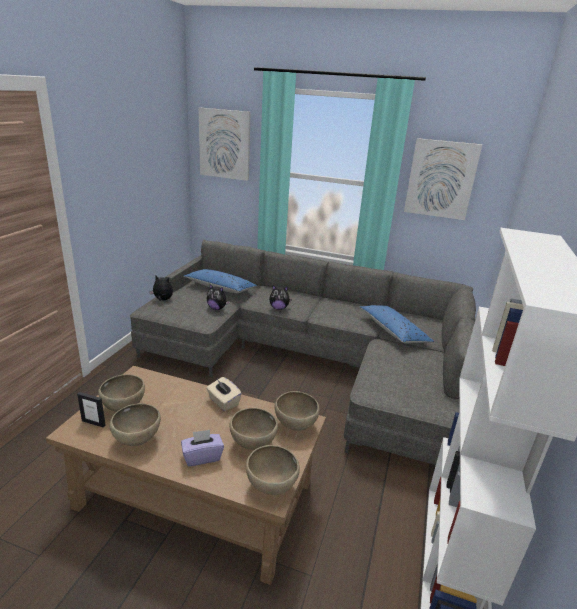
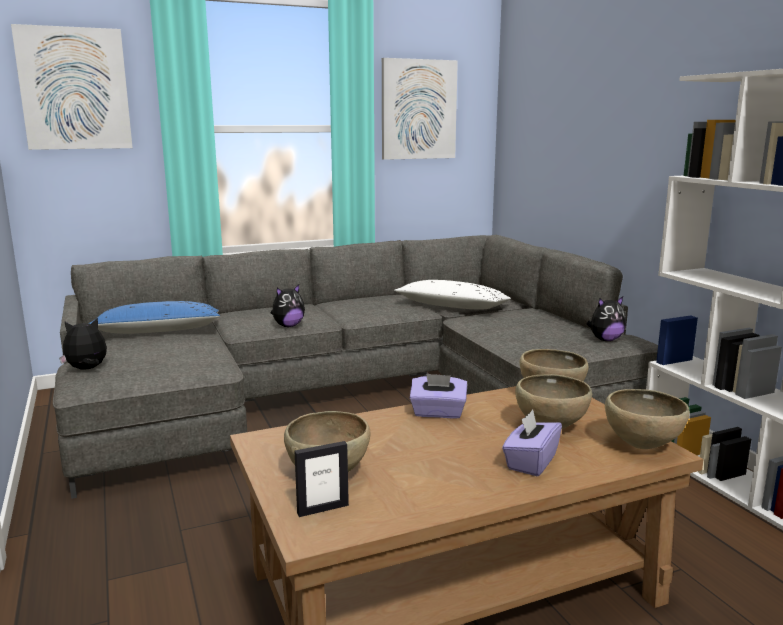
camera: 40 degrees left, 10 degrees down
(138, 440) = (426, 490): brown bowl -> none
(217, 308) = (202, 351): plush toy -> plush toy (605, 340)
(223, 402) = (438, 413): beige tissue box -> purple tissue box
(393, 331) = (452, 307): blue pillow -> white pillow

